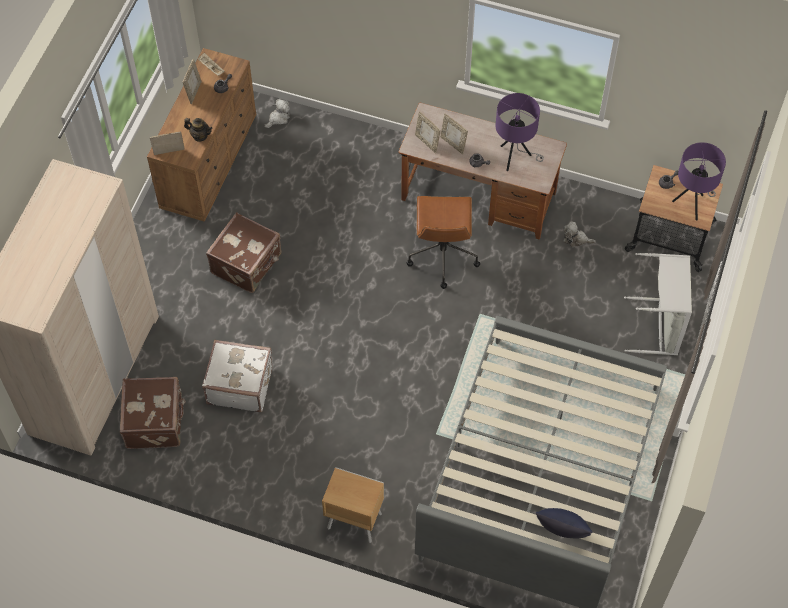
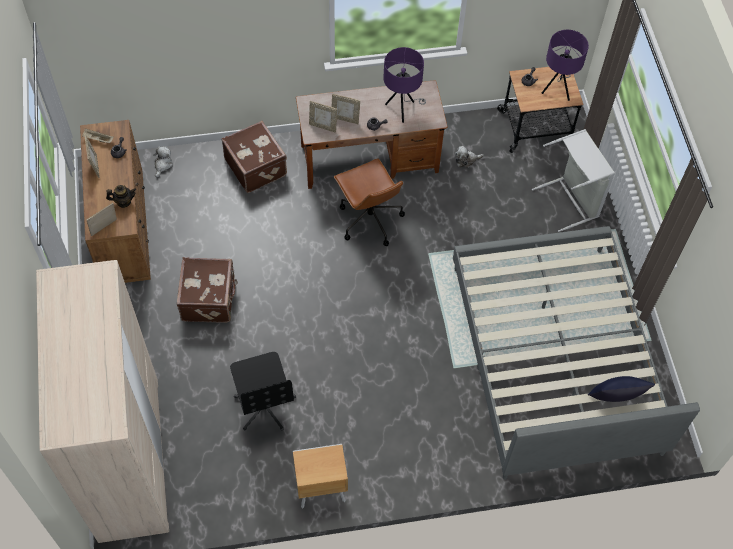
camera: 30 degrees left, 0 degrees up
(155, 421) = (210, 473): brown suitcase -> brown suitcase (256, 167)
(239, 384) = (265, 405): white suitcase -> black office chair
(353, 520) = (431, 473): brown nightstand -> brown nightstand (320, 489)

